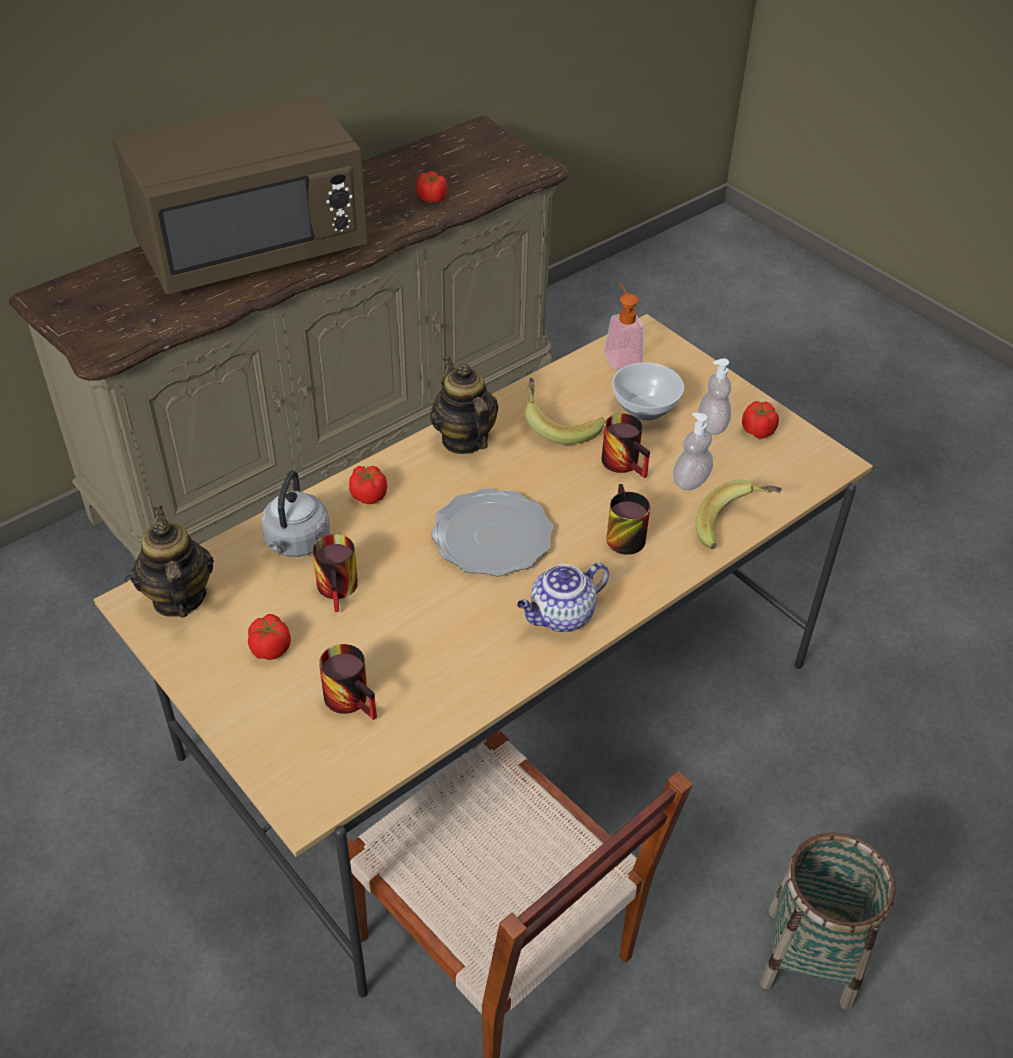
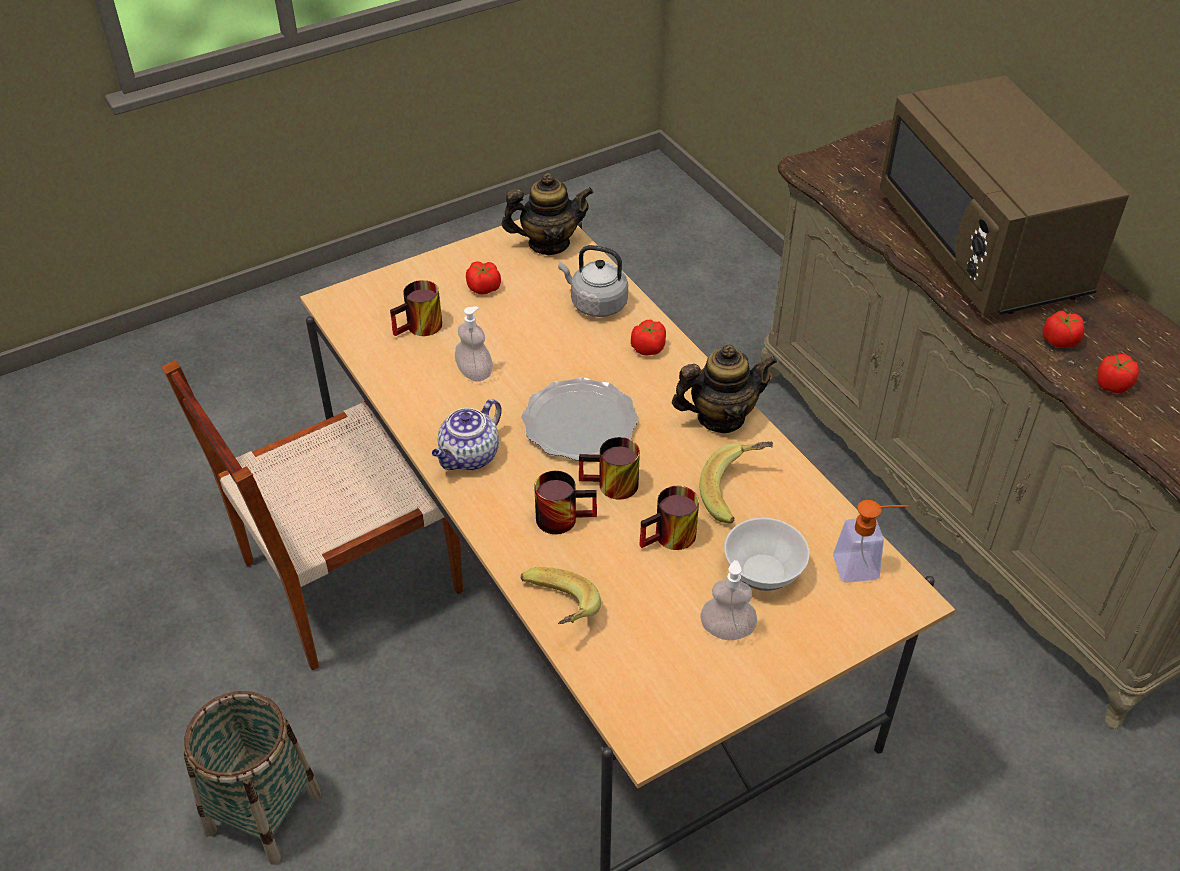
camera: 100 degrees right, 0 degrees up
(341, 589) = (536, 327): mug -> mug (611, 487)
(561, 617) = (469, 457): teapot -> teapot turned 120 degrees counterclockwise
(690, 481) = (634, 589): soap dispenser -> soap dispenser (474, 372)
(758, 431) = (713, 674): tomato -> tomato (1059, 340)

